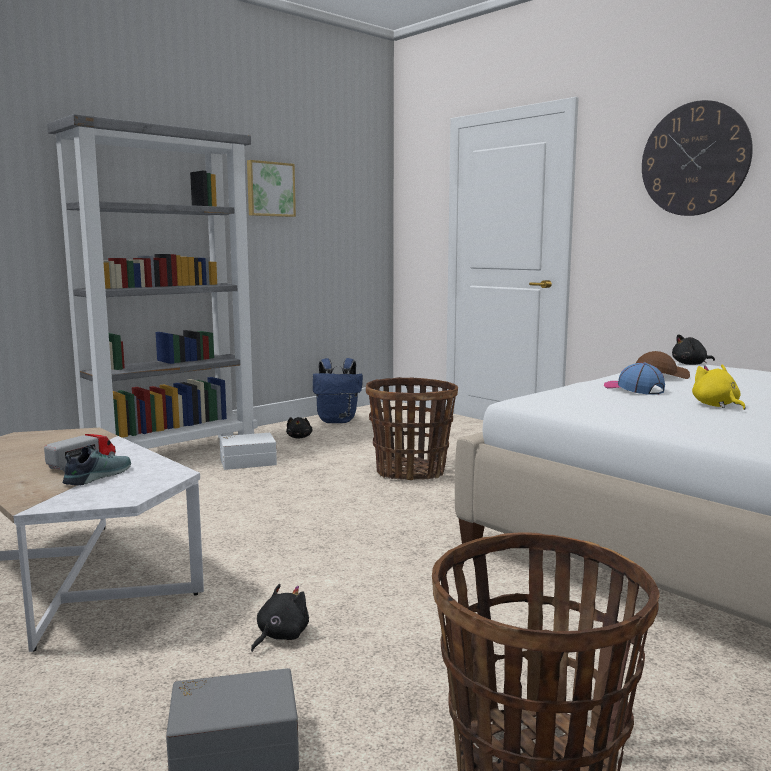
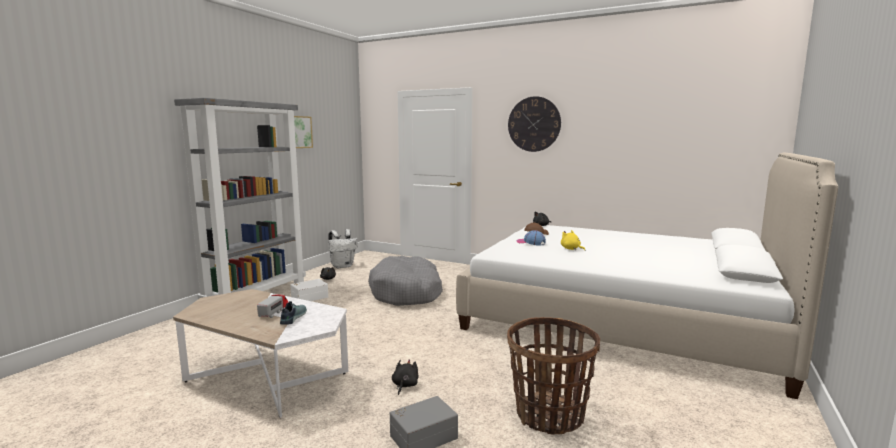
camera: 20 degrees left, 0 degrees up
(338, 420) = (342, 266): blue backpack -> white backpack
(410, 472) = (406, 292): basket -> grey dog bed

